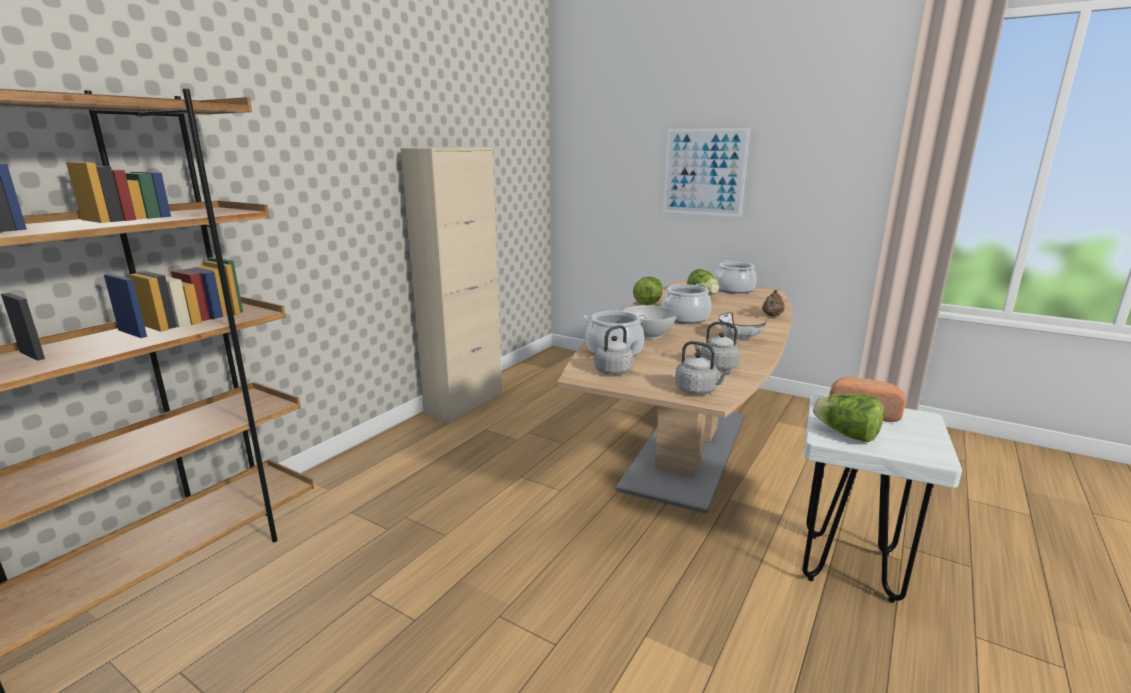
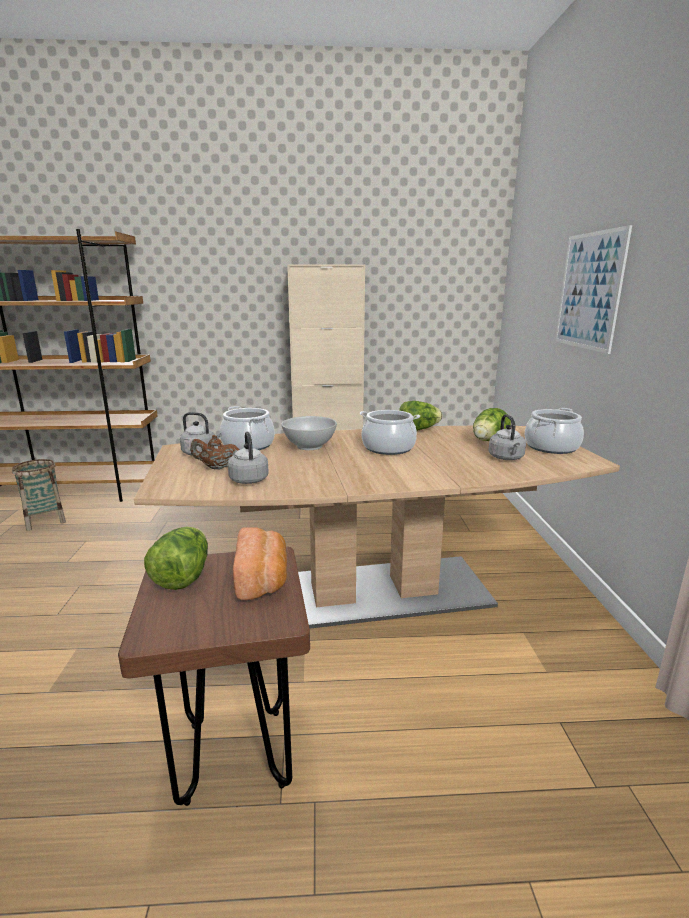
camera: 55 degrees right, 0 degrees up
(223, 629) = (45, 520): none -> basket
(698, 390) = (176, 482): grey kettle -> grey kettle (506, 458)
(738, 338) = (353, 474): white bowl -> none
(772, 316) = (472, 476): brown teapot -> brown teapot (216, 467)
(849, 567) = (235, 754): white stool -> brown stool

